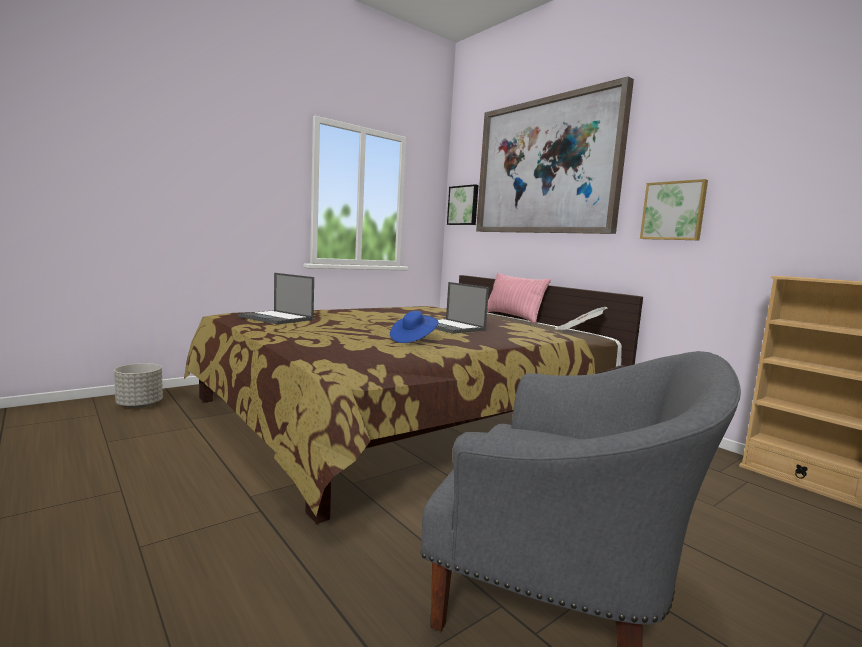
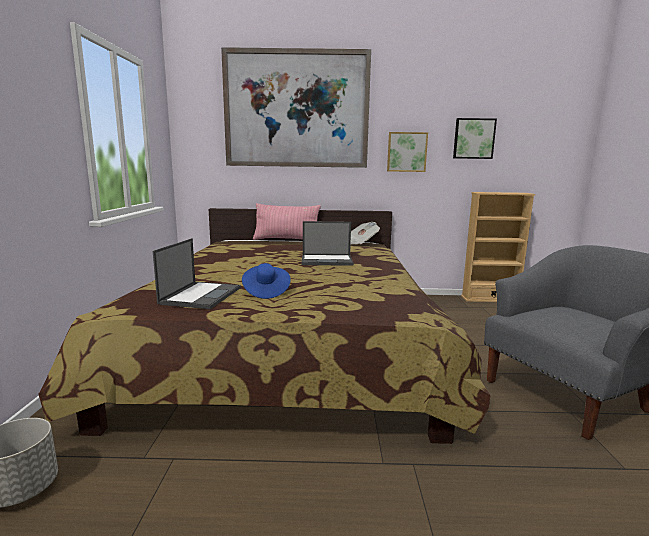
camera: 50 degrees left, 5 degrees up
(277, 318) = (201, 295): laptop -> laptop turned 60 degrees counterclockwise
(413, 340) = (364, 278): blue hat -> blue hat (266, 292)
(463, 205) = (199, 139): picture -> picture (473, 139)

